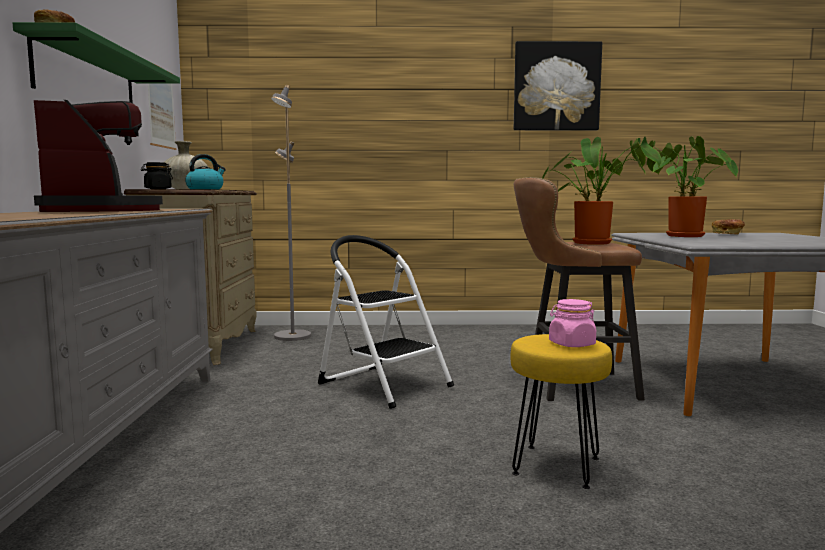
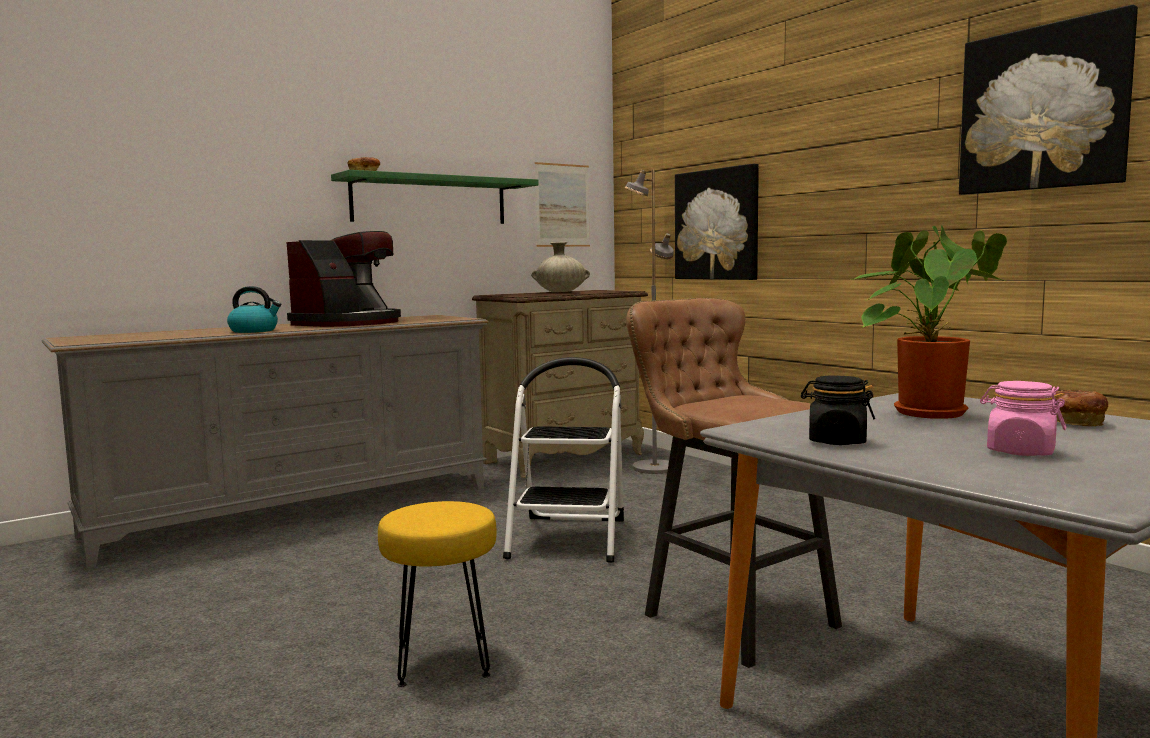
camera: 55 degrees right, 0 degrees up
(157, 189) = (506, 294): black jar -> black jar (836, 441)
(205, 189) = (537, 295): kettle -> kettle (254, 331)
(315, 138) = (717, 224): none -> picture
(571, 344) = (429, 518): pink jar -> pink jar (1020, 451)
(596, 243) = (744, 404): potted plant -> none

